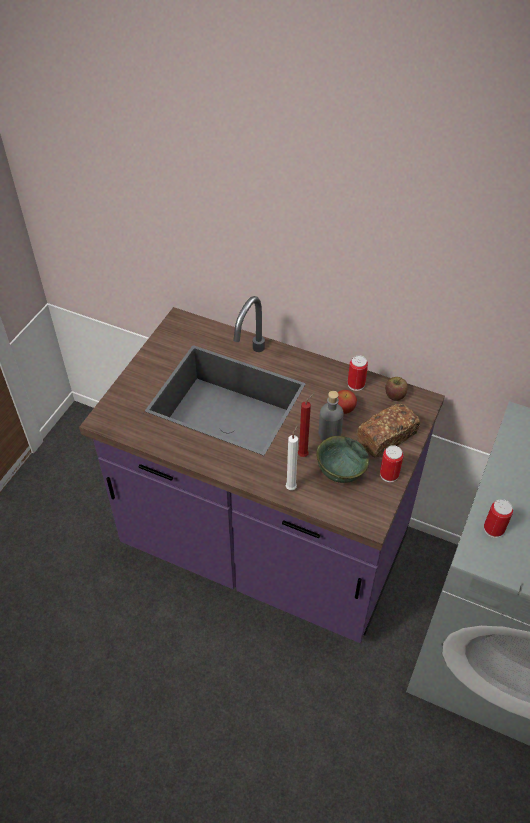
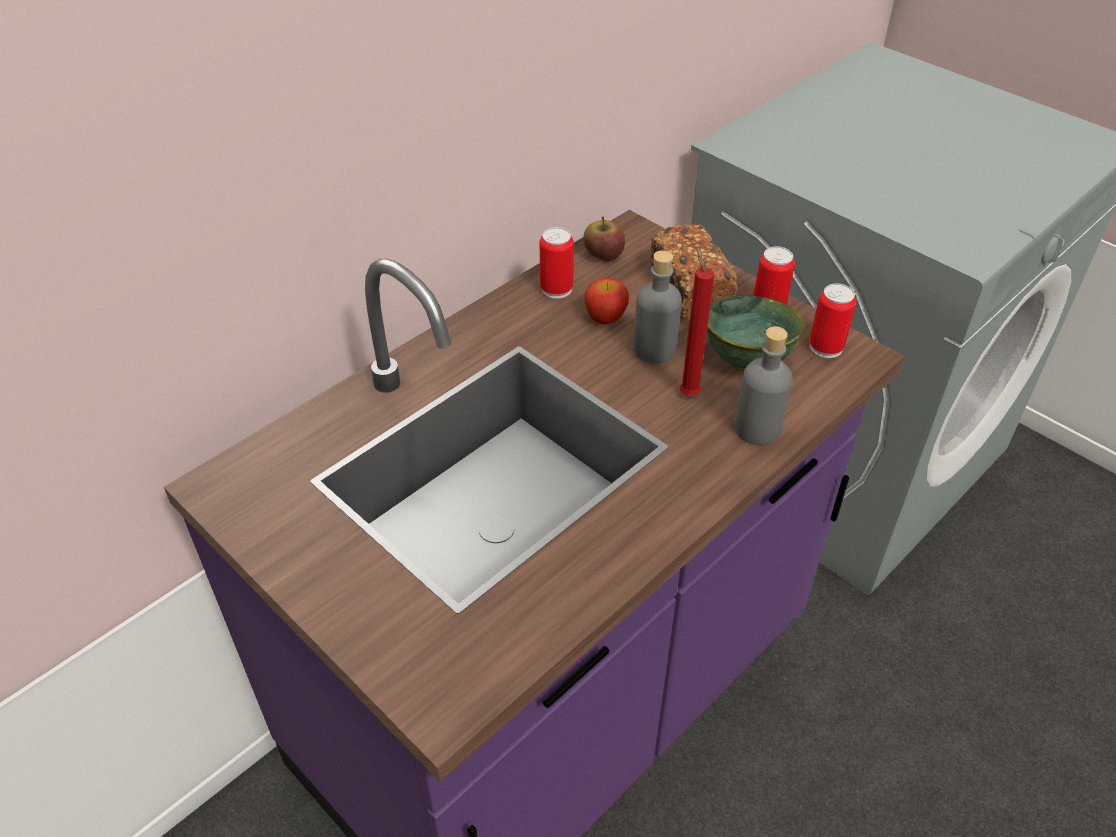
camera: 70 degrees left, 5 degrees down
(292, 487) = (757, 428): white candle -> grey bottle
(493, 529) = (925, 226): can -> can (826, 347)

